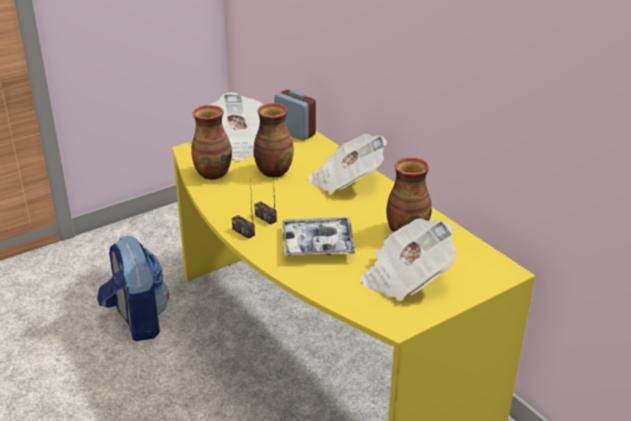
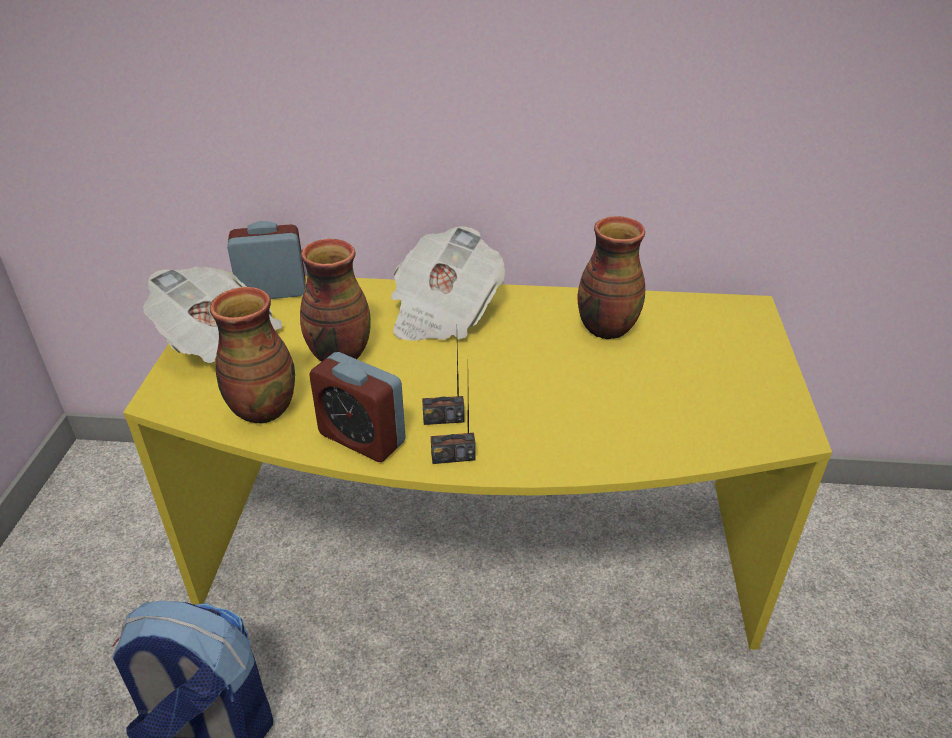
camera: 50 degrees left, 5 degrees up
(226, 205) = (362, 438): none -> alarm clock
(317, 244) = (558, 406): tray -> none
(405, 278) = (702, 378): newspaper -> none

